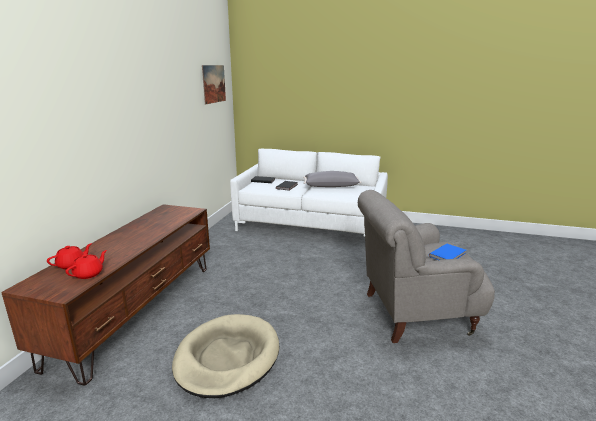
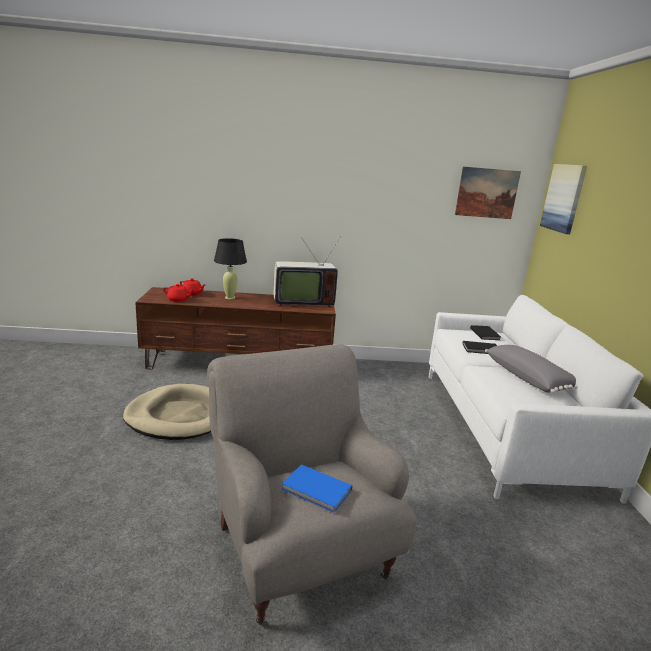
camera: 70 degrees right, 0 degrees up
(113, 245) = (230, 297): none -> black table lamp
(164, 216) = (302, 302): none -> television
(258, 80) = (563, 198): none -> picture

